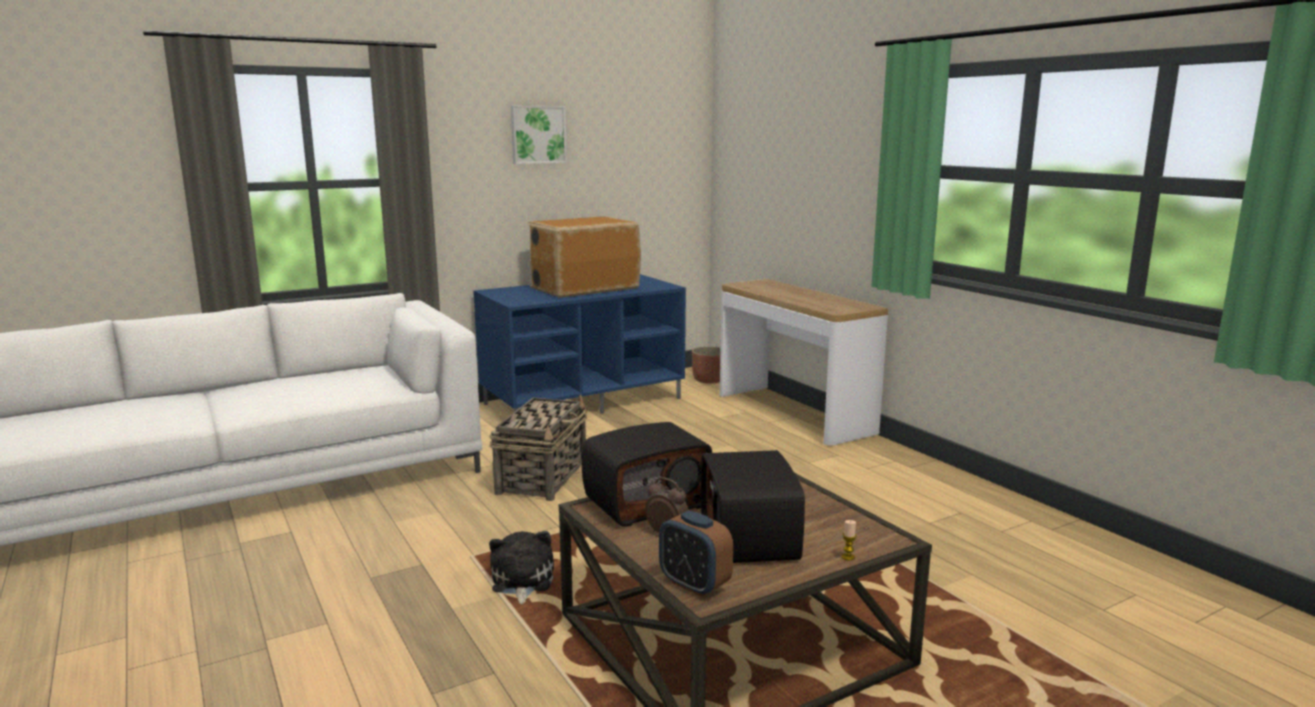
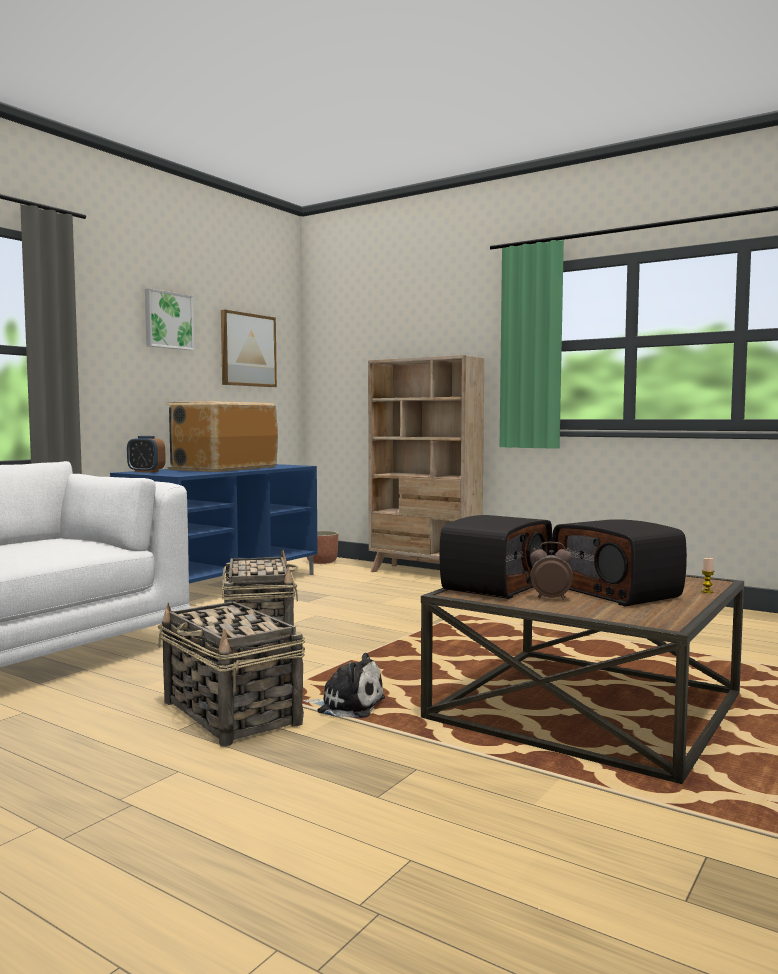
camera: 25 degrees left, 10 degrees down
(424, 569) = (232, 714): none -> basket
(521, 582) = (347, 705): plush toy -> plush toy turned 135 degrees clockwise
(636, 154) = (247, 350): none -> picture
(694, 584) = (635, 617): alarm clock -> alarm clock (146, 471)
(793, 414) = (424, 574): console table -> beige bookcase

